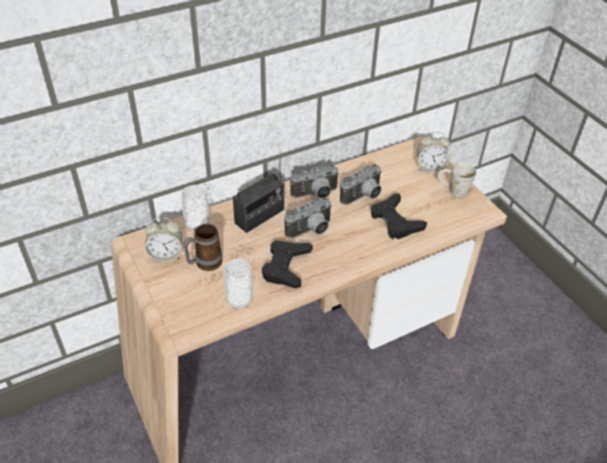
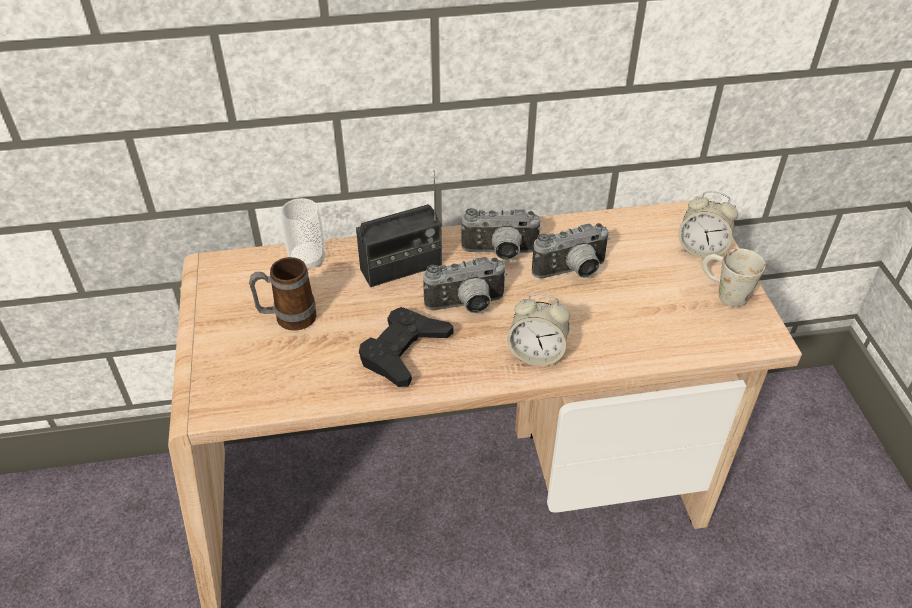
camera: 20 degrees right, 0 degrees up
(166, 255) = (242, 293): alarm clock -> alarm clock (536, 354)
(239, 300) = (310, 384): cup -> none
(395, 221) = (606, 320): black game controller -> none

